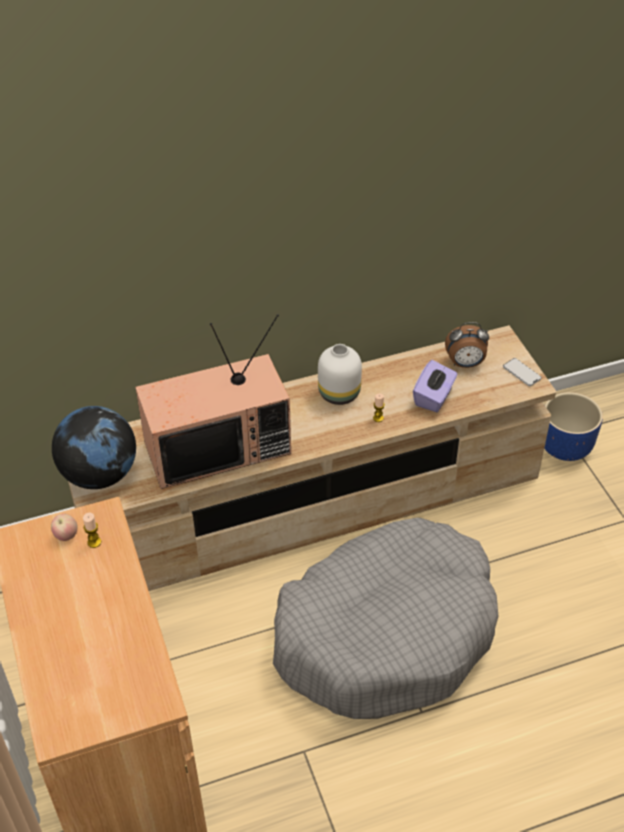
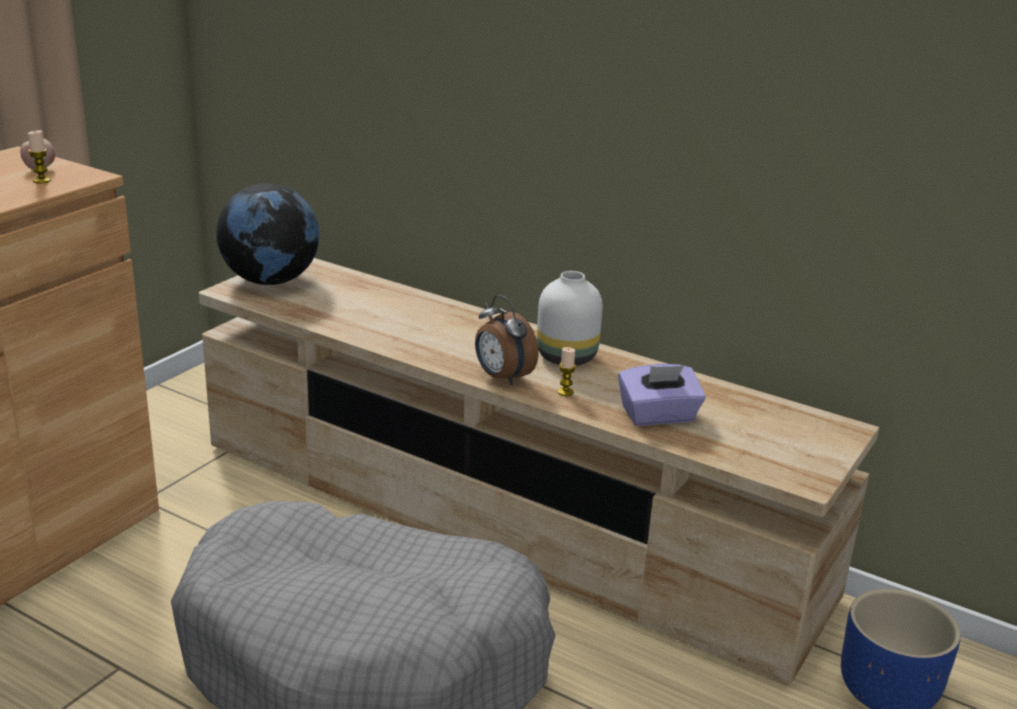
camera: 50 degrees right, 20 degrees down
(218, 446) = (387, 320): television -> none
(465, 364) = (752, 418): alarm clock -> alarm clock (502, 377)
(521, 373) = (810, 464): phone -> none

